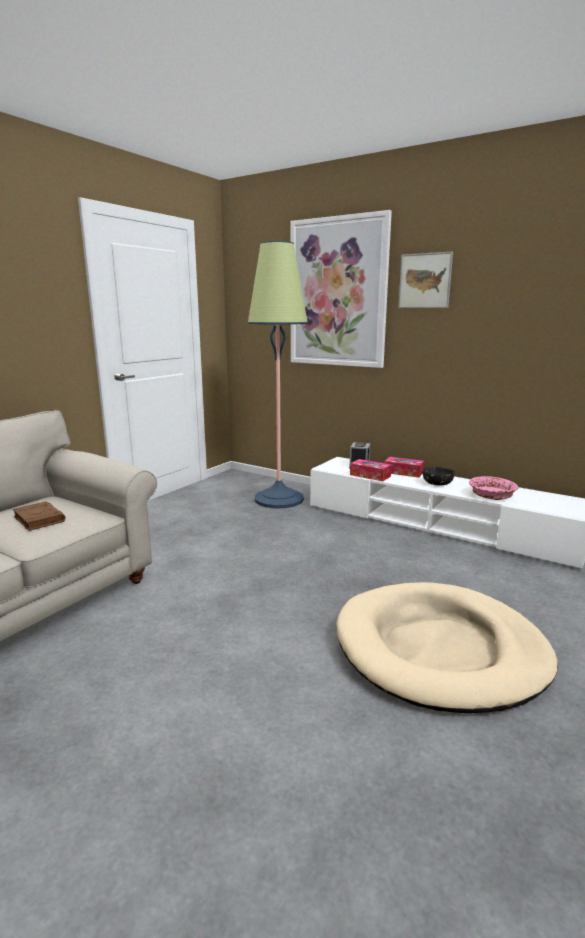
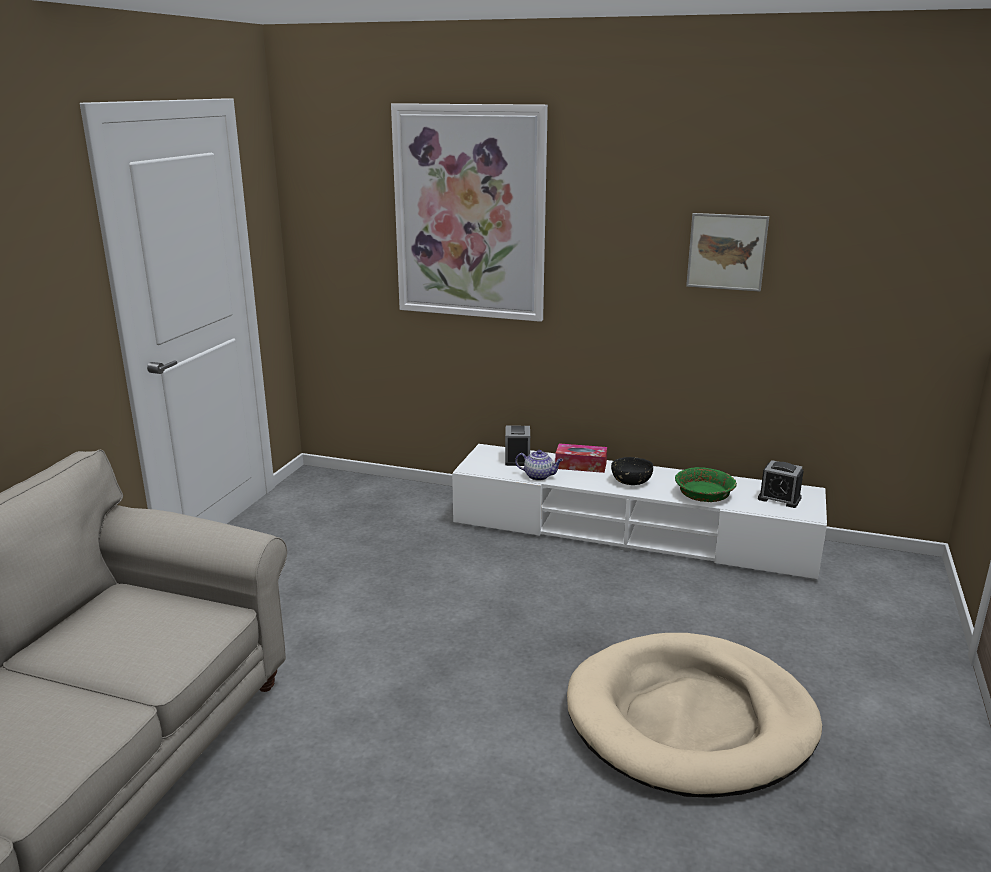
camera: 15 degrees left, 5 degrees up
(38, 519) = (137, 633): brown book -> none
(279, 499) = (402, 515): floor lamp -> none
(370, 475) = (539, 476): tissue box -> teapot
(425, 281) = (598, 205): picture -> picture (726, 252)
(491, 495) = (704, 495): pink bowl -> green bowl
(554, 503) = (779, 498): none -> alarm clock

